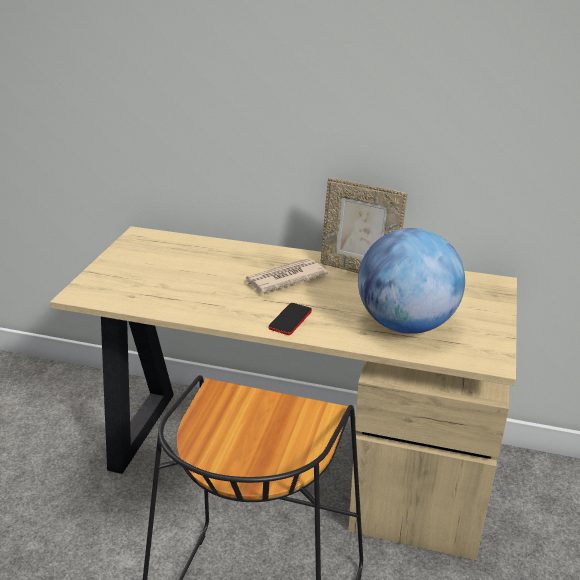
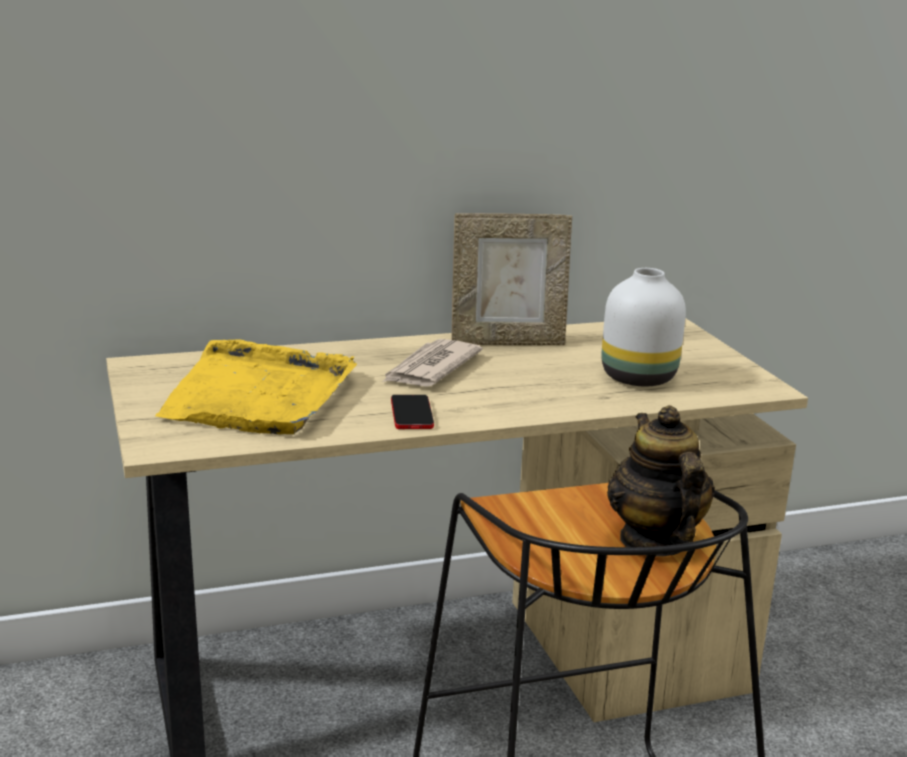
camera: 35 degrees left, 10 degrees down
(167, 272) = (258, 395): none -> yellow tray
(277, 454) = (654, 540): none -> teapot
(290, 320) = (503, 405): phone -> phone (412, 413)
(406, 324) = (637, 378): globe -> white vase

